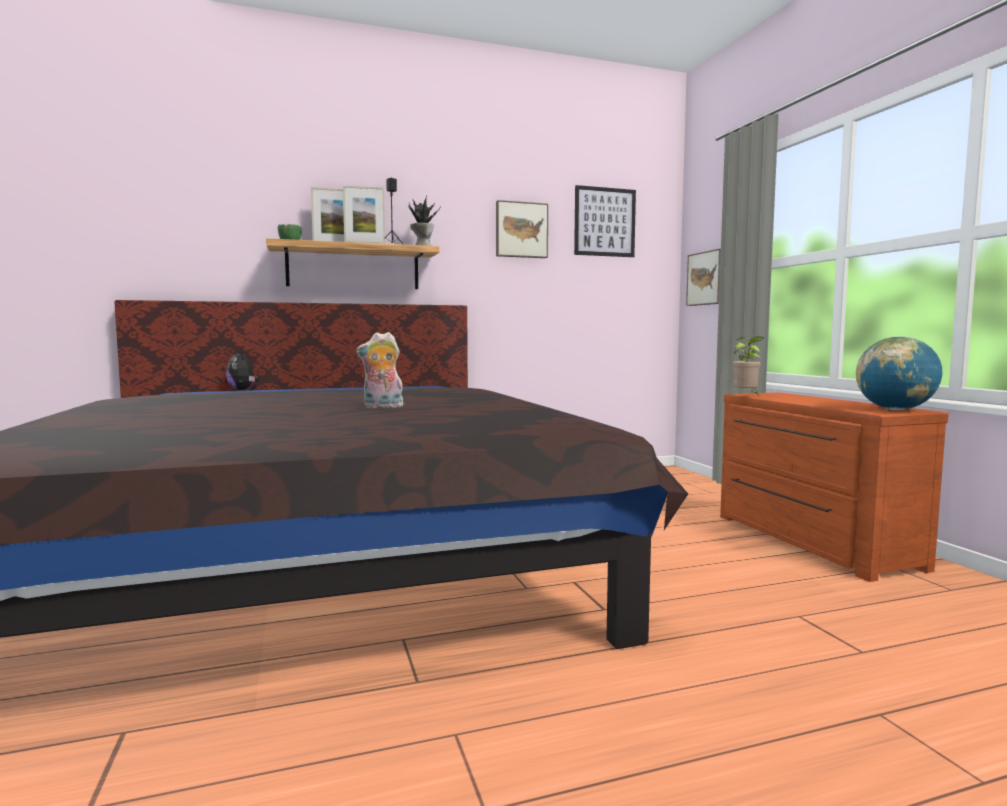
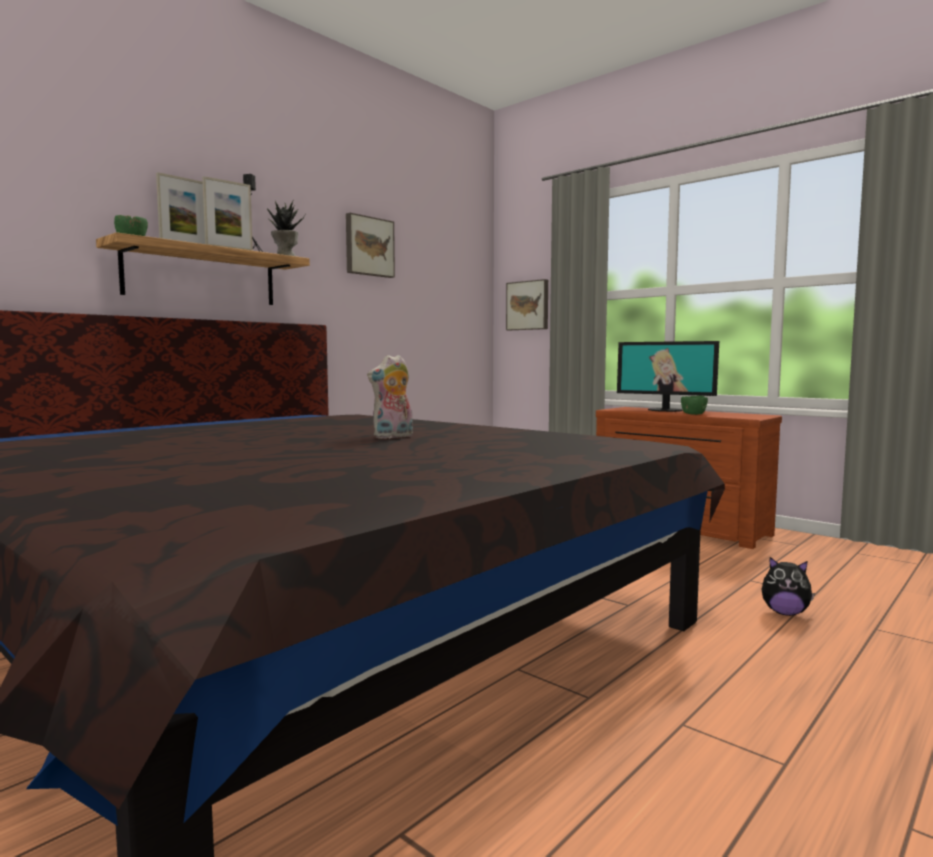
camera: 30 degrees left, 0 degrees up
(243, 390) = (84, 430): plush toy -> plush toy (785, 613)
(604, 222) = (437, 245): picture -> none
(746, 396) = (621, 411): potted plant -> none
(807, 398) = (665, 410): none -> monitor
(821, 404) = (693, 414): none -> green bowl
(895, 410) = (750, 415): globe -> none

